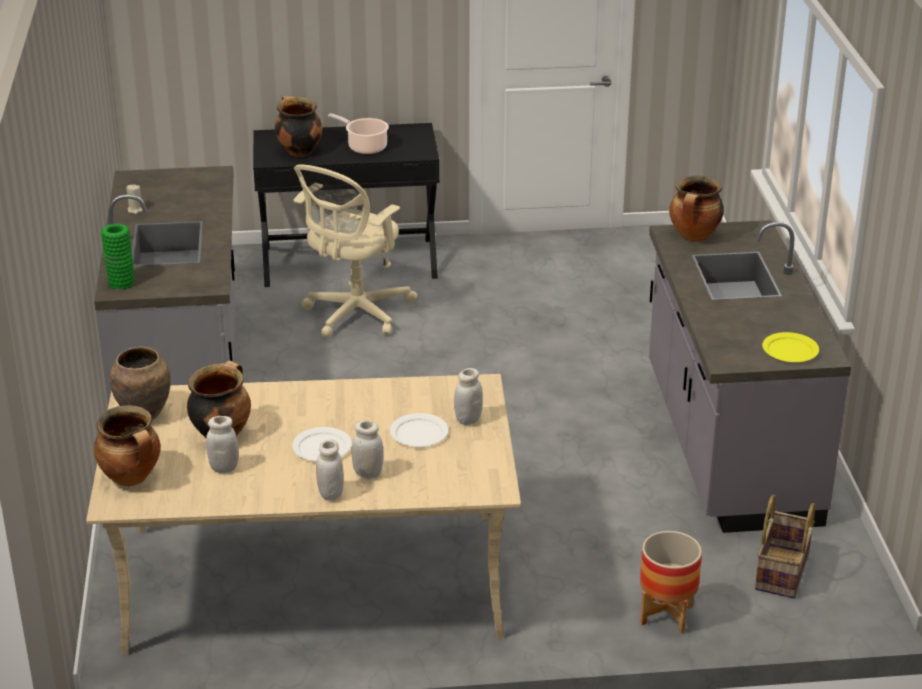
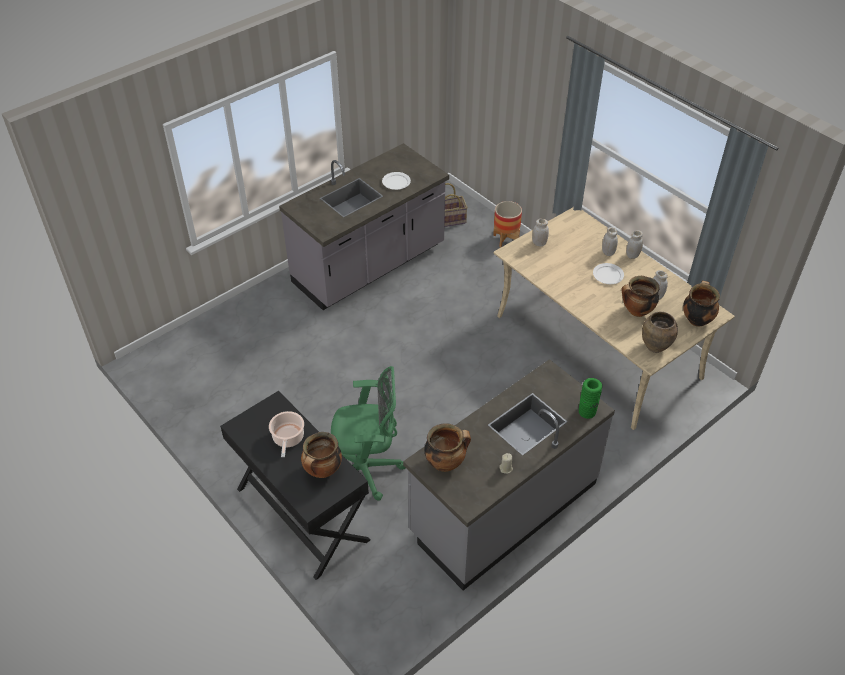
camera: 125 degrees left, 15 degrees up
(355, 315) = (367, 469): beige office chair -> green office chair
(419, 433) = (565, 252): white plate -> white plate (396, 182)
(694, 237) = (322, 223): cooking pot -> cooking pot (445, 462)
(789, 350) = (407, 161): yellow plate -> none

